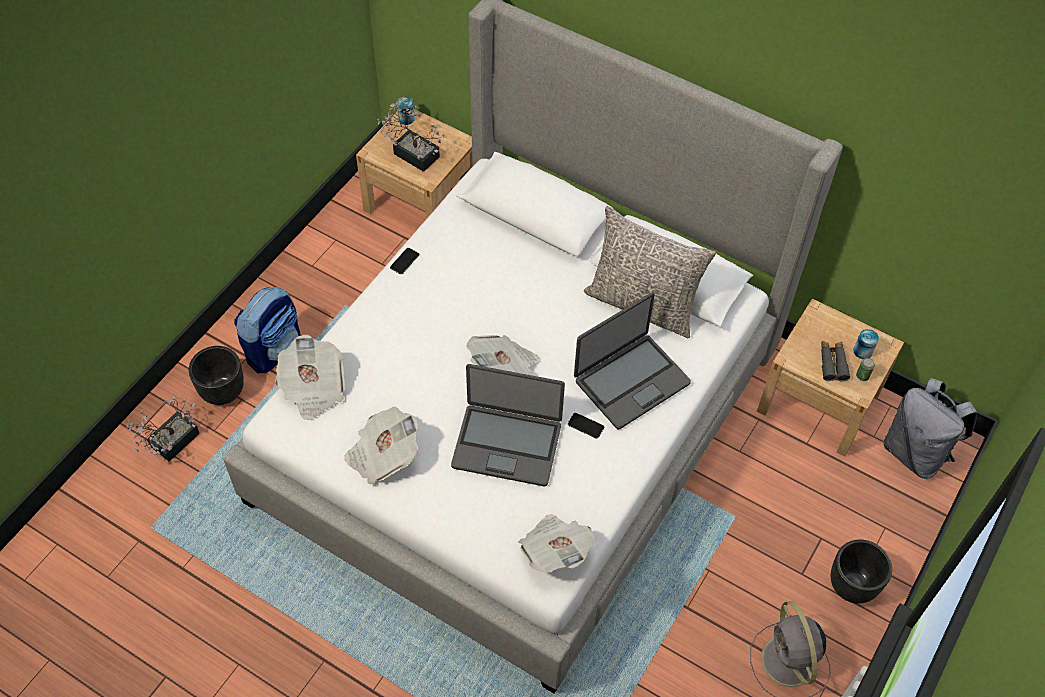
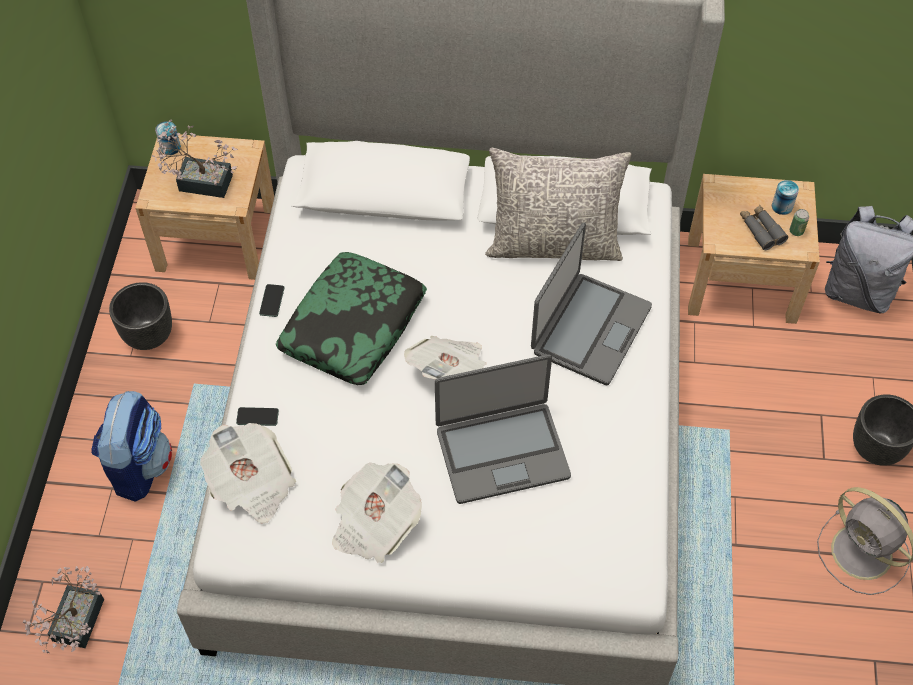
camera: 25 degrees left, 0 degrees up
(223, 391) = (105, 539): black planter -> black planter (148, 335)
(452, 305) = (353, 327): none -> pillow
(556, 550) = (620, 542): newspaper -> none
(585, 426) = (572, 396): phone -> phone (257, 417)

